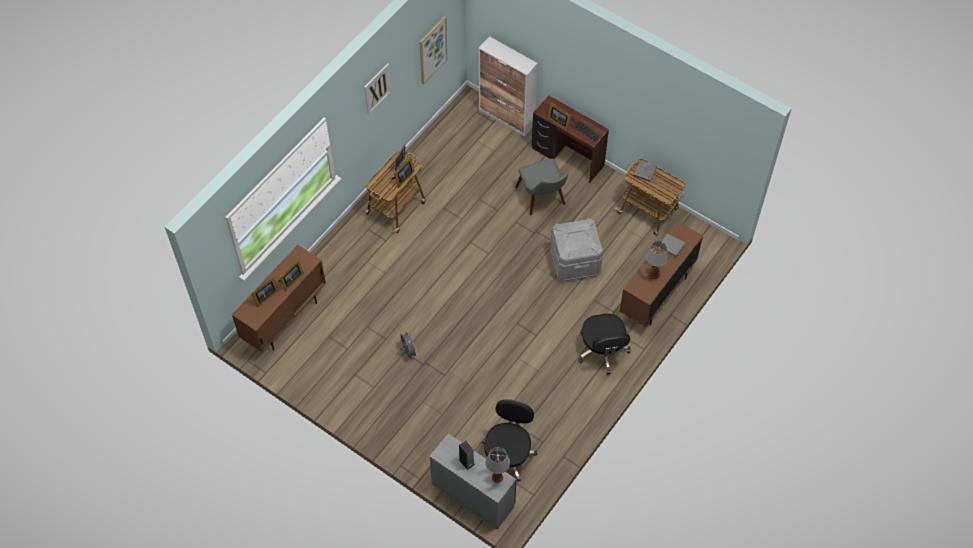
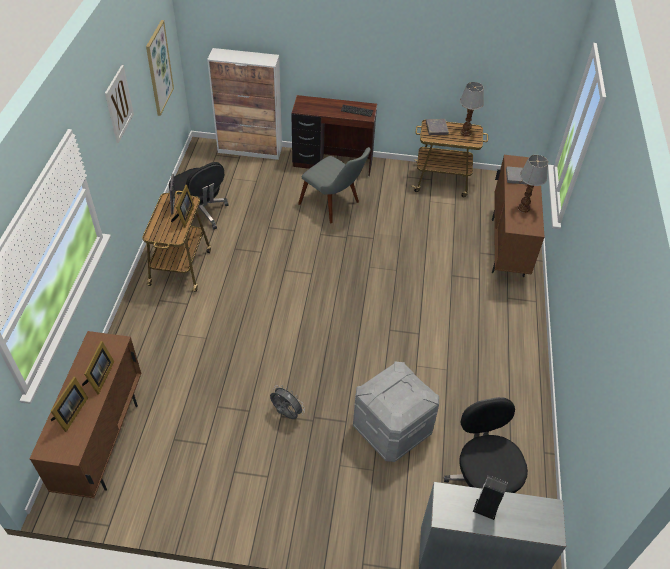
camera: 30 degrees left, 10 degrees down
(497, 477) = (538, 510): table lamp -> table lamp (465, 133)
(558, 121) = (323, 112): picture frame -> none
(574, 262) = (406, 249): grey storage box -> grey storage box (391, 429)
(602, 351) = (497, 320): black office chair -> black office chair (200, 213)

